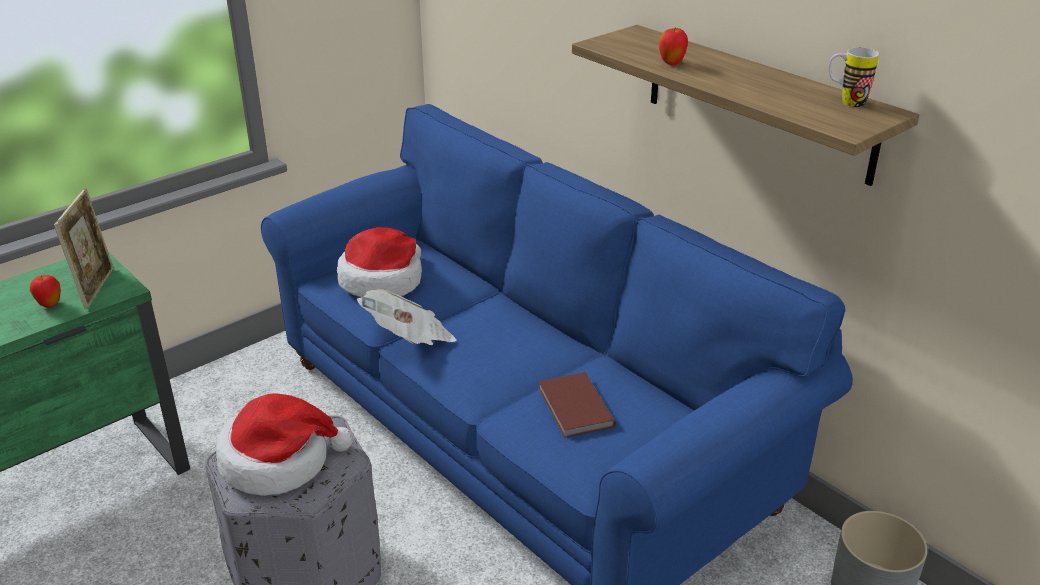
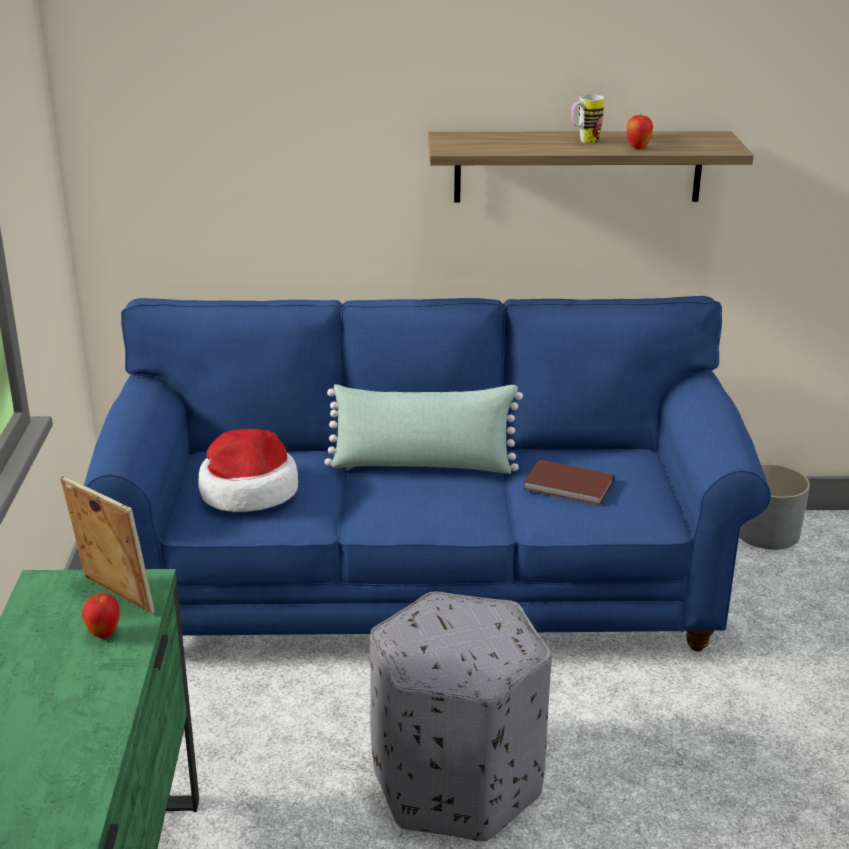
camera: 50 degrees left, 5 degrees down
(279, 461) = (459, 644): hat -> none
(409, 339) = (358, 518): newspaper -> none
(520, 329) = (422, 465): none -> green pillow
(671, 63) = (533, 146): apple -> apple (638, 148)
(845, 102) = (685, 136): mug -> mug (584, 141)

